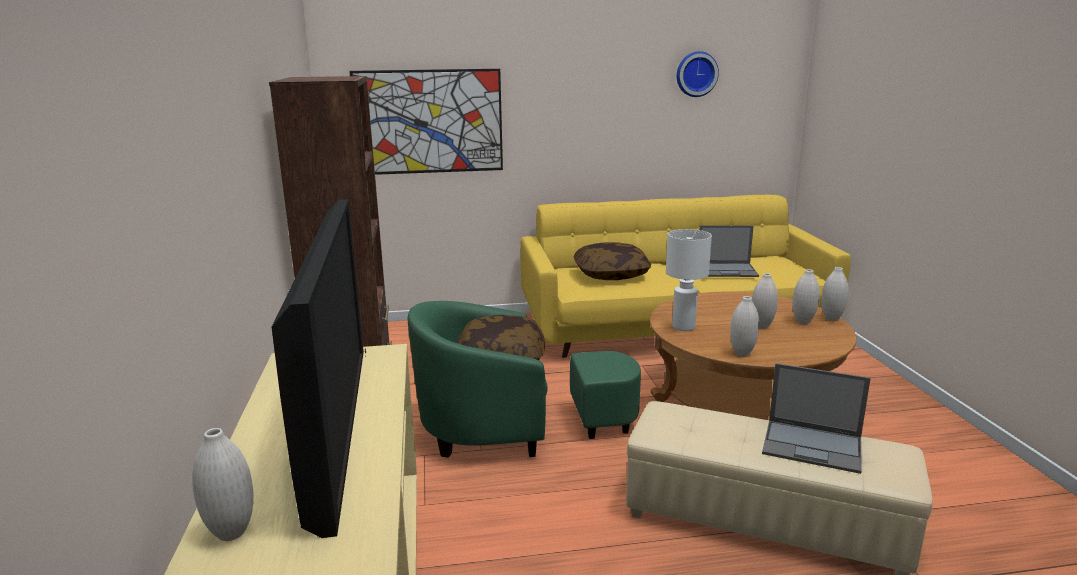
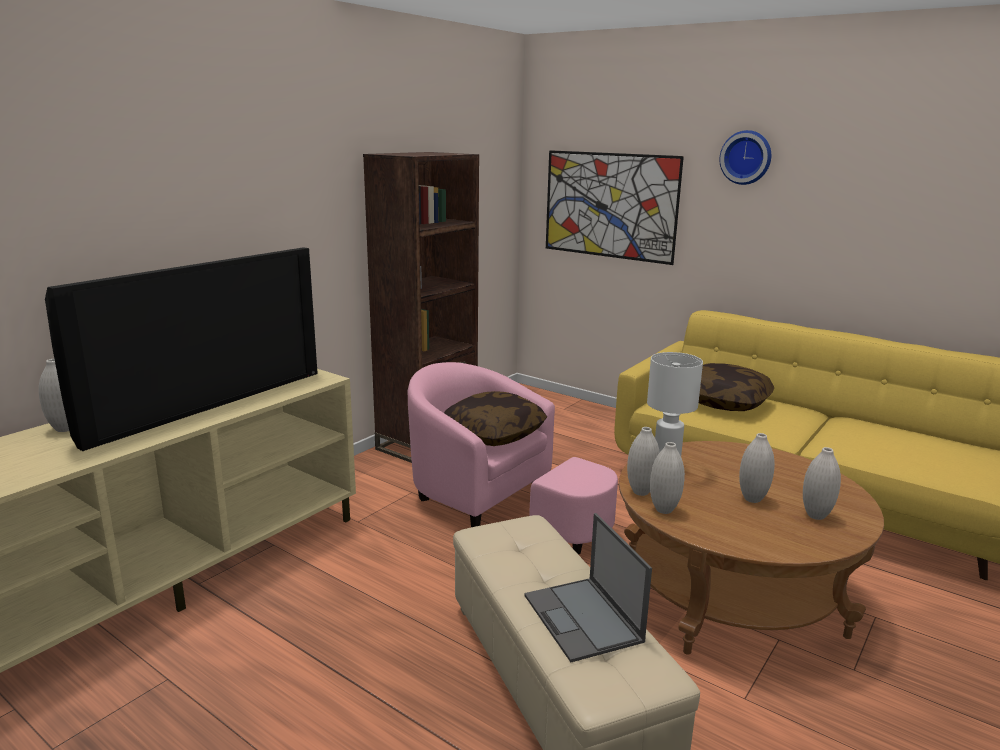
camera: 45 degrees right, 0 degrees up
(513, 428) = (497, 505): green armchair -> pink armchair
(696, 74) = (934, 178): wall clock -> wall clock (746, 157)
(727, 270) = (871, 441): laptop -> none
(831, 318) = (863, 528): white vase -> white vase (641, 492)

